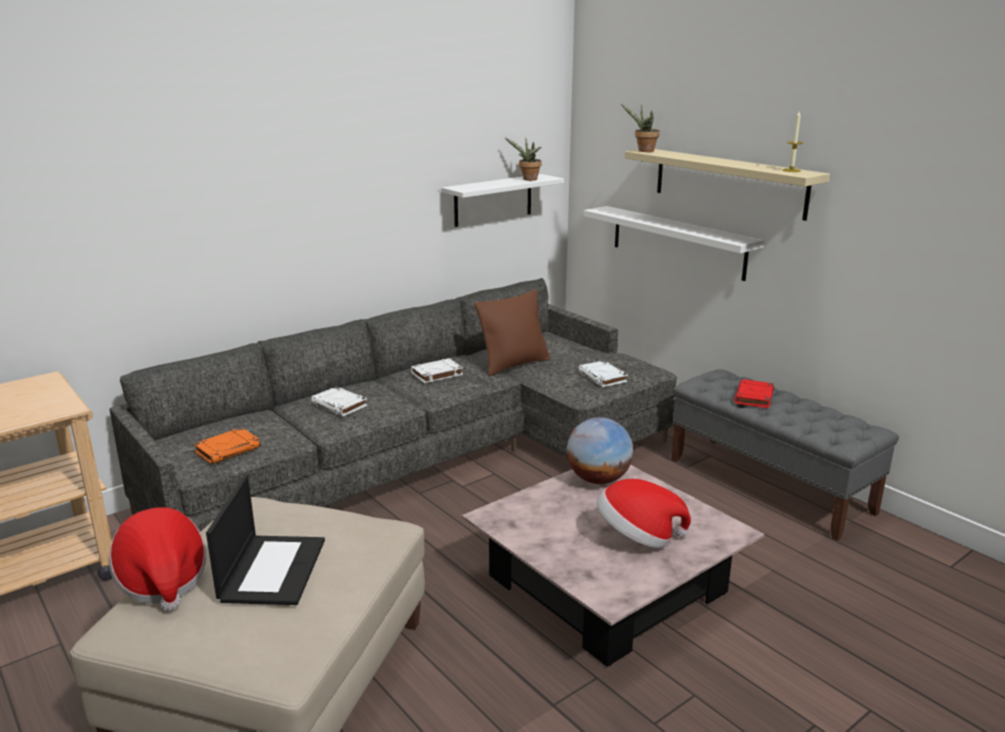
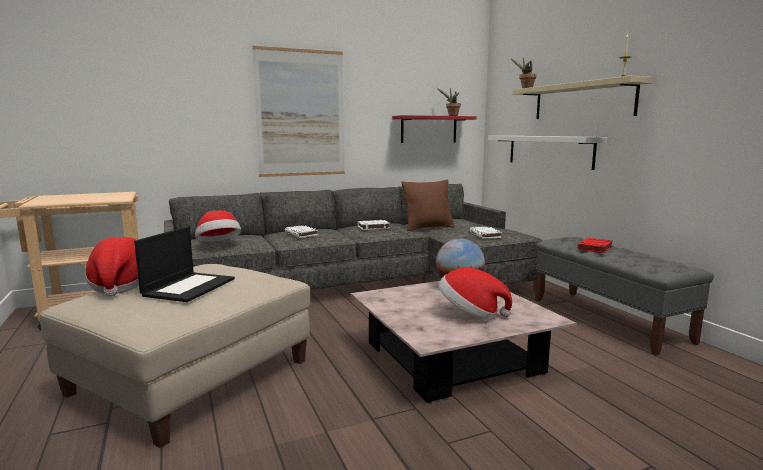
camera: 15 degrees right, 10 degrees down
(228, 449) = (218, 244): orange book -> hat
(306, 203) = (300, 113): none -> picture
(493, 200) = (429, 129): white shelf -> red shelf

